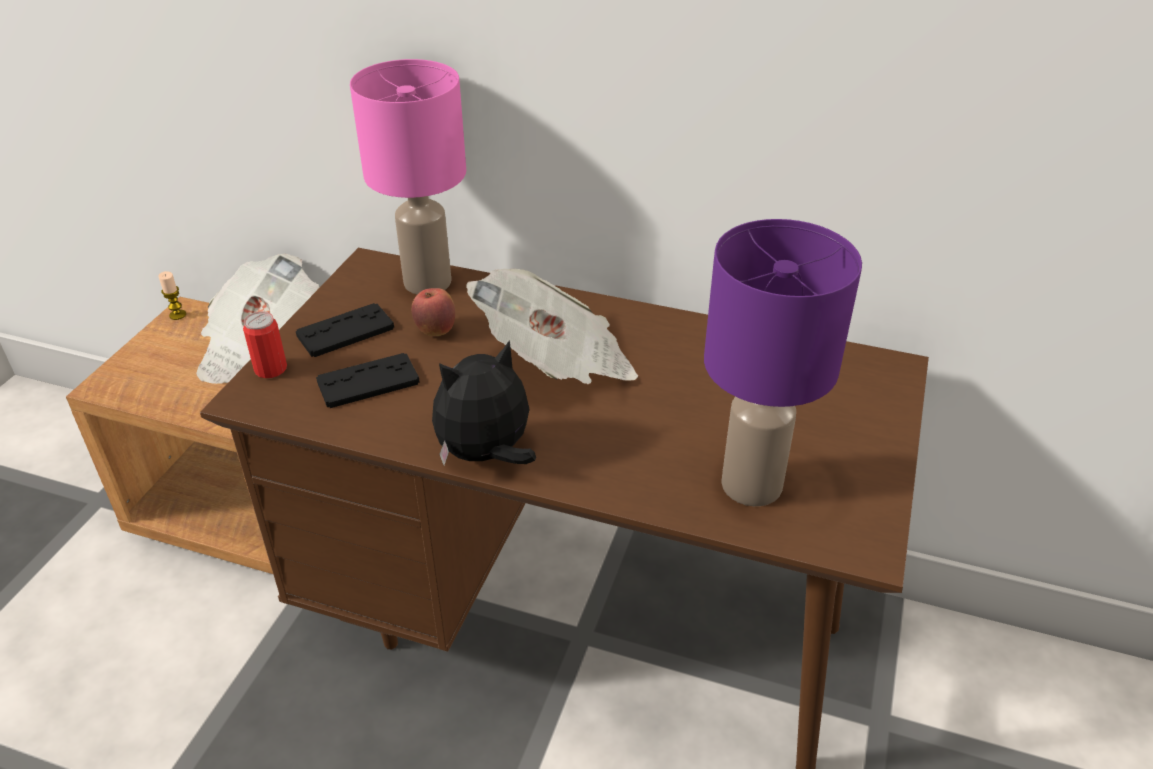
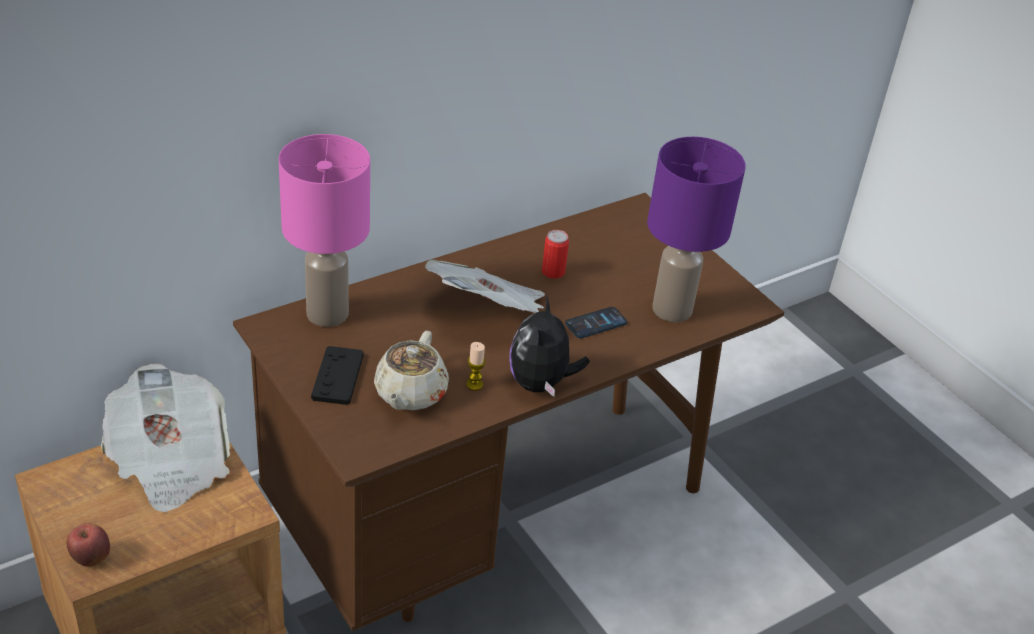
camera: 55 degrees left, 0 degrees up
(177, 315) = (45, 487): candle -> candle (474, 384)
(270, 369) = (337, 429): can -> can (553, 272)
(368, 382) = (410, 394): black game controller -> beige teapot
(436, 330) = (390, 339): apple -> apple (91, 559)
(640, 441) = (596, 323): none -> phone

